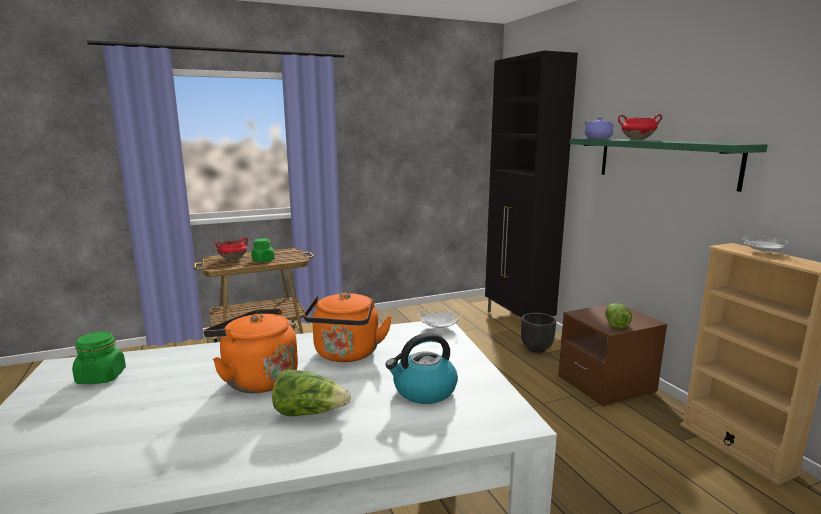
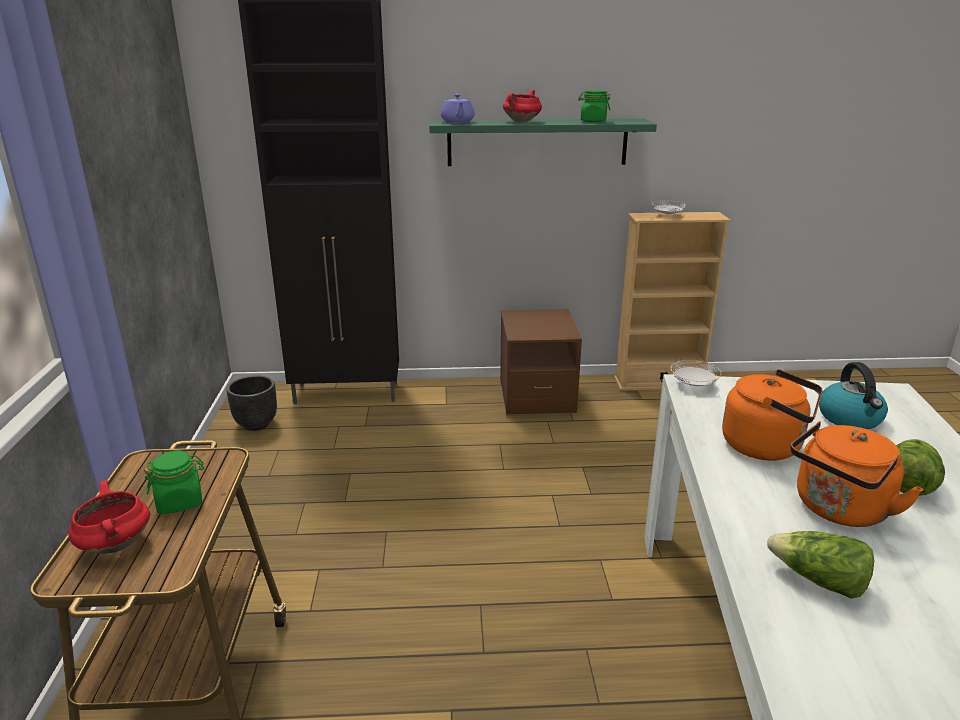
camera: 70 degrees left, 10 degrees up
(101, 377) = (850, 655): green jar -> green jar (593, 121)
(536, 348) = (432, 406): black planter -> black planter (255, 425)
(615, 323) = (555, 327): lettuce -> lettuce (819, 581)

